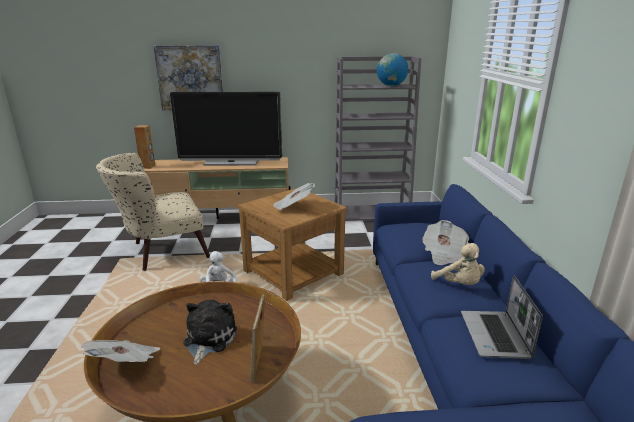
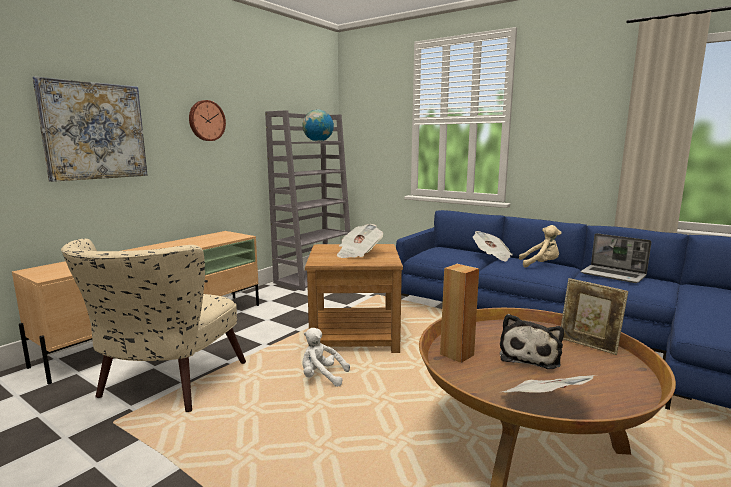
camera: 50 degrees left, 10 degrees down
(148, 166) = (56, 272): brown speaker -> brown speaker (457, 354)
(208, 339) = (529, 356): plush toy -> plush toy turned 120 degrees counterclockwise
(231, 163) = (176, 245): television -> none
(277, 67) = (206, 120): none -> wall clock

